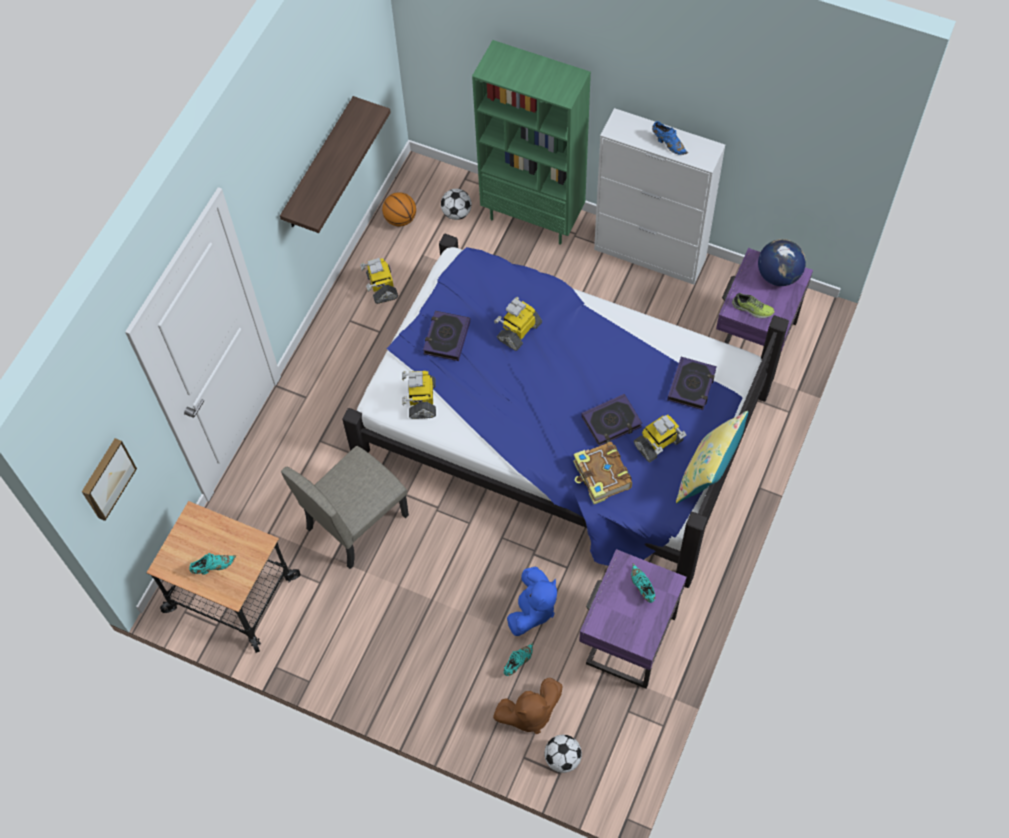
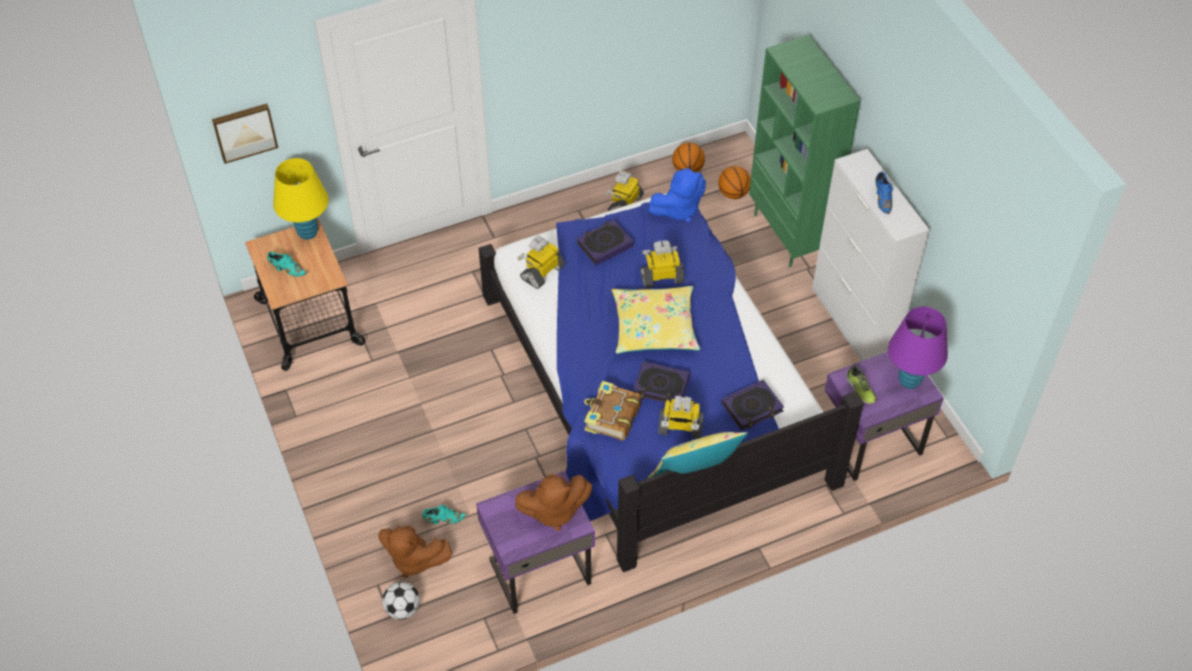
camera: 40 degrees right, 10 degrees down
(193, 520) = (308, 232): none -> yellow table lamp
(319, 166) = (610, 52): shelf -> none
(356, 521) = (439, 340): beige chair -> none
(456, 213) = (733, 193): football -> basketball
(532, 610) = (493, 494): blue plush toy -> blue plush toy (678, 209)
(555, 377) = (654, 327): none -> yellow pillow
(642, 587) = (553, 511): turquoise shoe -> brown plush toy
(778, 275) = (909, 380): globe -> purple table lamp

